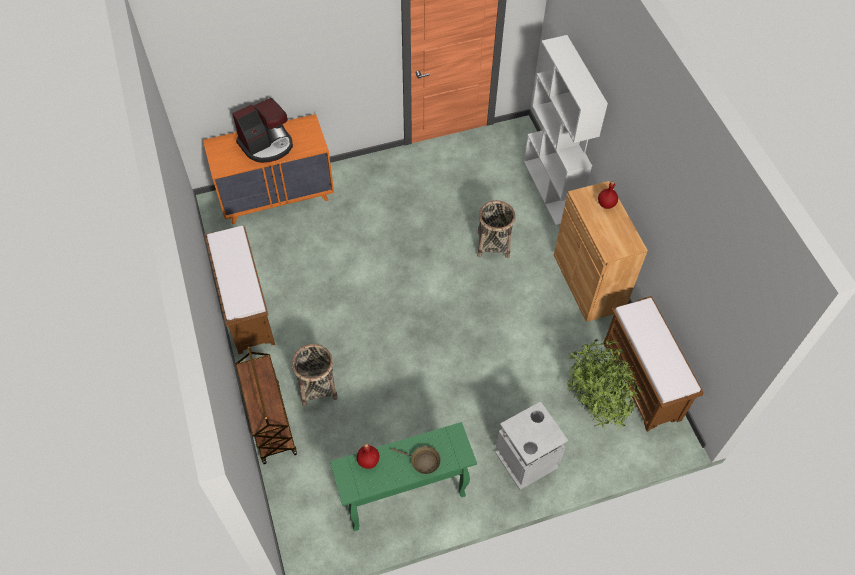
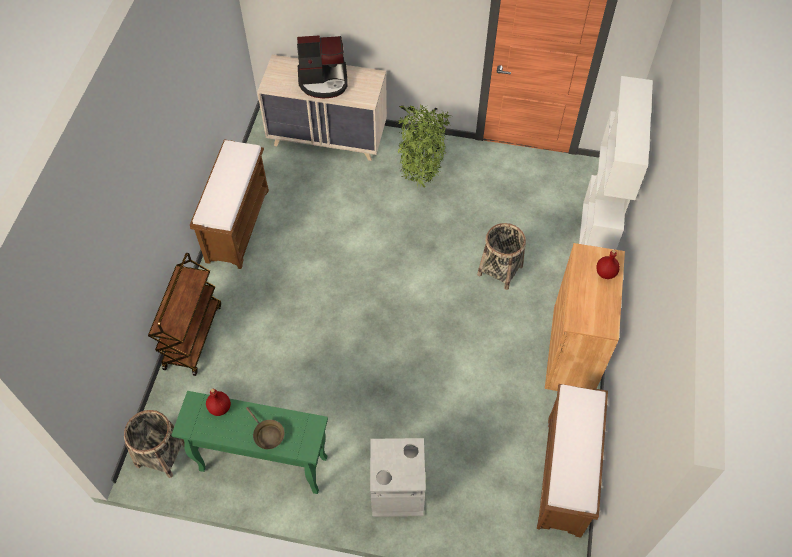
camera: 30 degrees right, 0 degrees up
(277, 196) = (328, 137): orange dresser -> beige dresser
(317, 387) = (252, 325): basket -> basket (162, 454)
(595, 402) = (502, 472): potted plant -> potted plant (421, 170)

